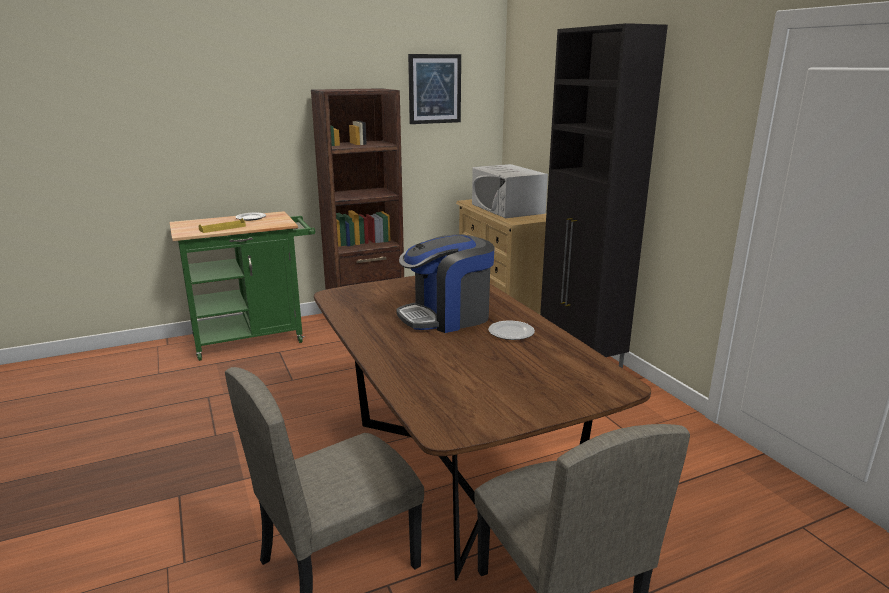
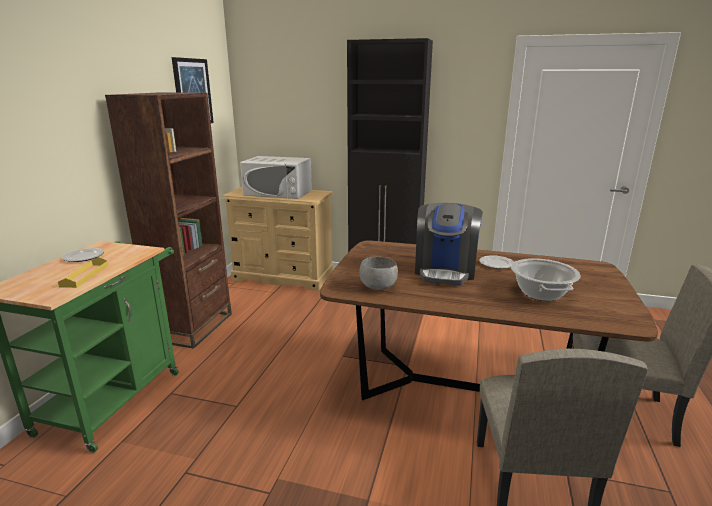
camera: 50 degrees left, 0 degrees up
(360, 304) = (377, 287): none -> grey bowl
(460, 369) = (540, 293): none -> cooking pot

